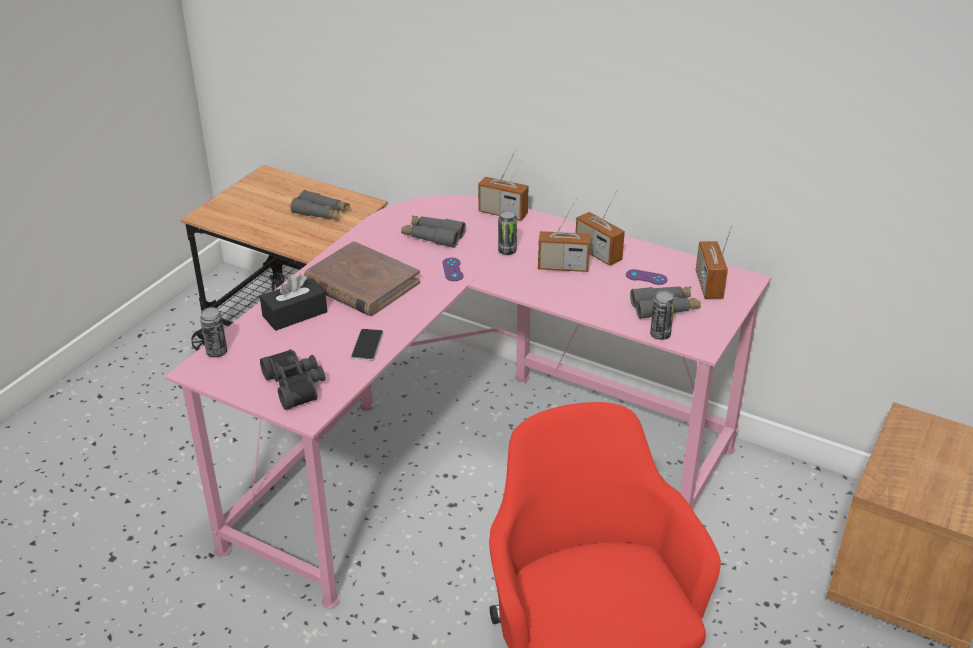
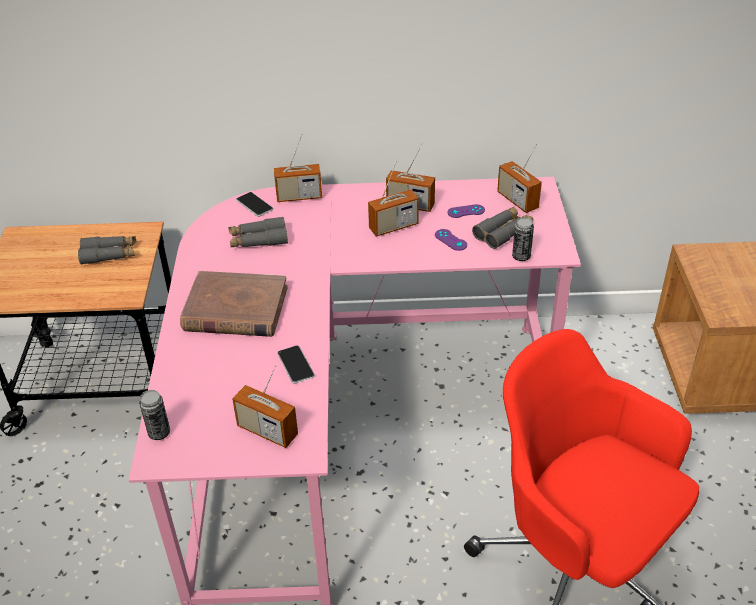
camera: 30 degrees left, 5 degrees up
(295, 314) = (200, 363): black tissue box -> none
(297, 385) = (267, 431): black binoculars -> radio
(452, 269) = (304, 264): purple game controller -> purple game controller (450, 240)
(457, 207) = (254, 205): none -> phone
(507, 251) = (335, 230): can -> none

